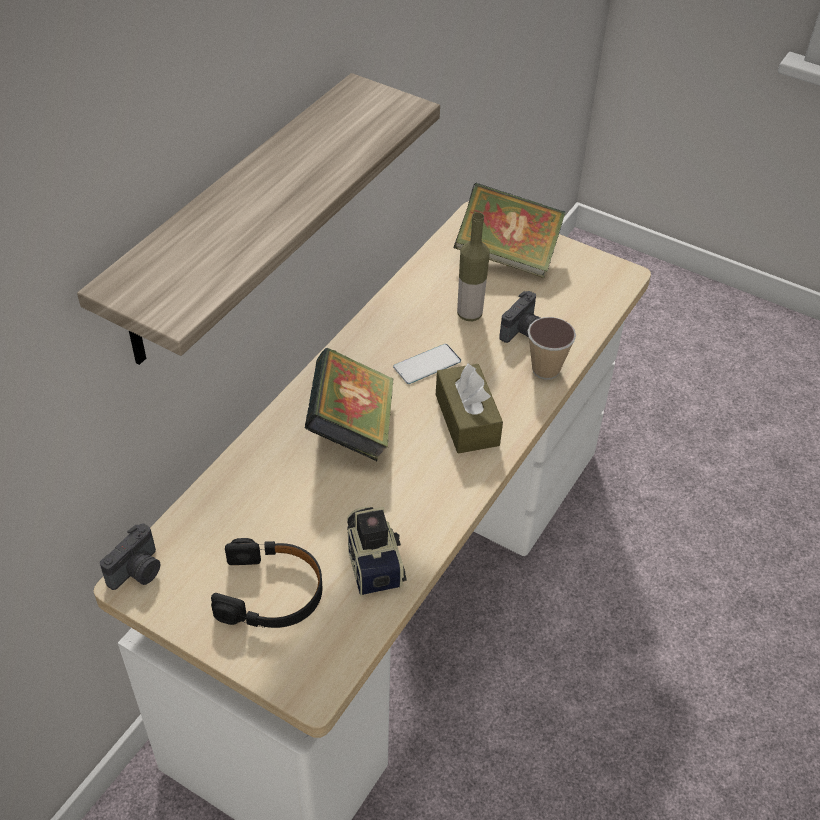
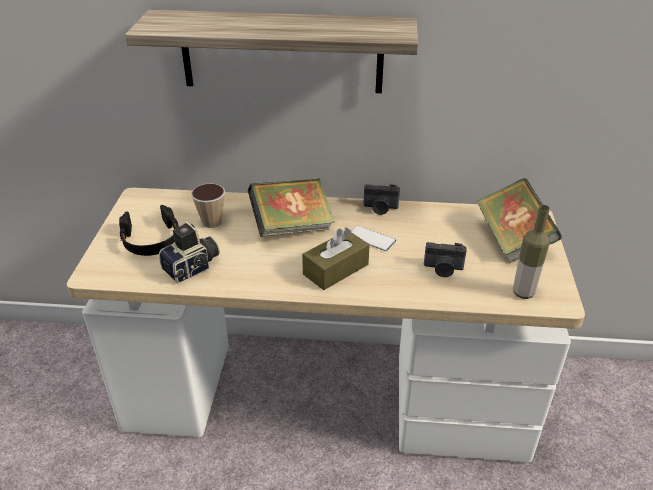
camera: 65 degrees right, 10 degrees down
(138, 571) = (144, 195): camera -> camera (380, 208)
(469, 314) = (435, 241): bottle -> bottle (523, 293)
(545, 369) = (415, 291): cup -> cup (212, 222)

